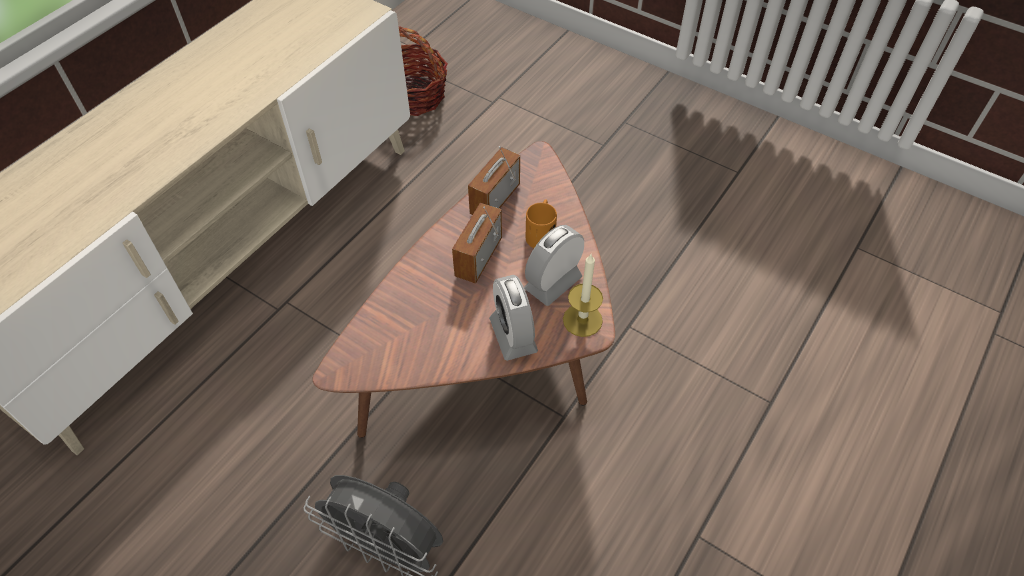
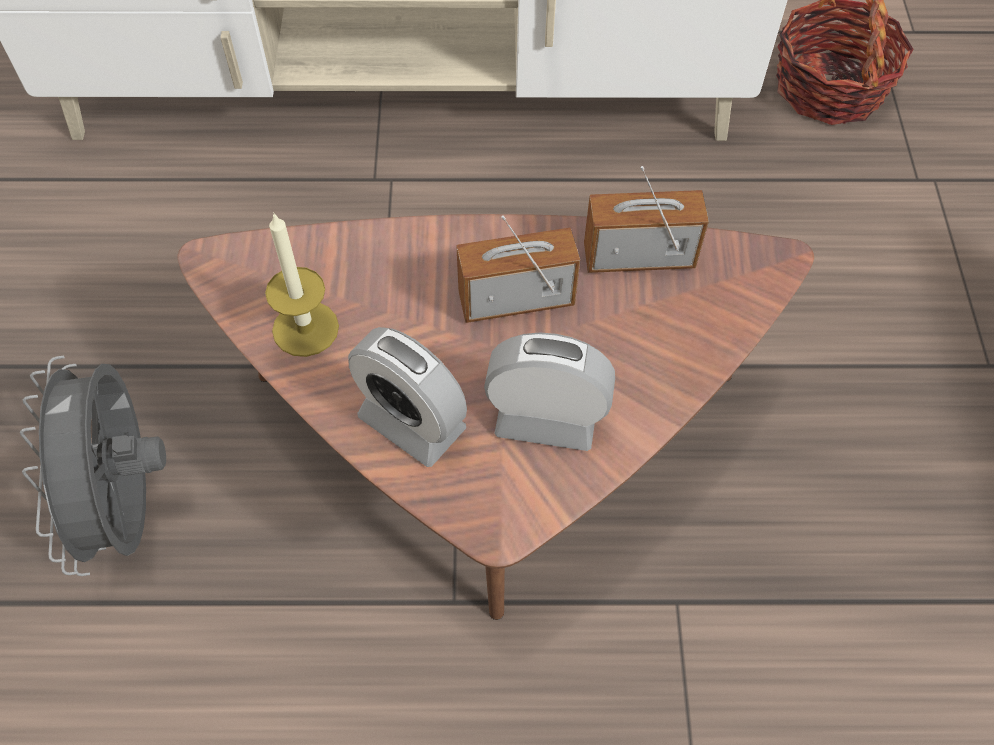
camera: 55 degrees right, 5 degrees up
(513, 335) = (412, 422): alarm clock -> alarm clock turned 90 degrees counterclockwise
(541, 233) = (627, 349): orange mug -> none
(582, 320) = (508, 499): candle -> candle (305, 328)

